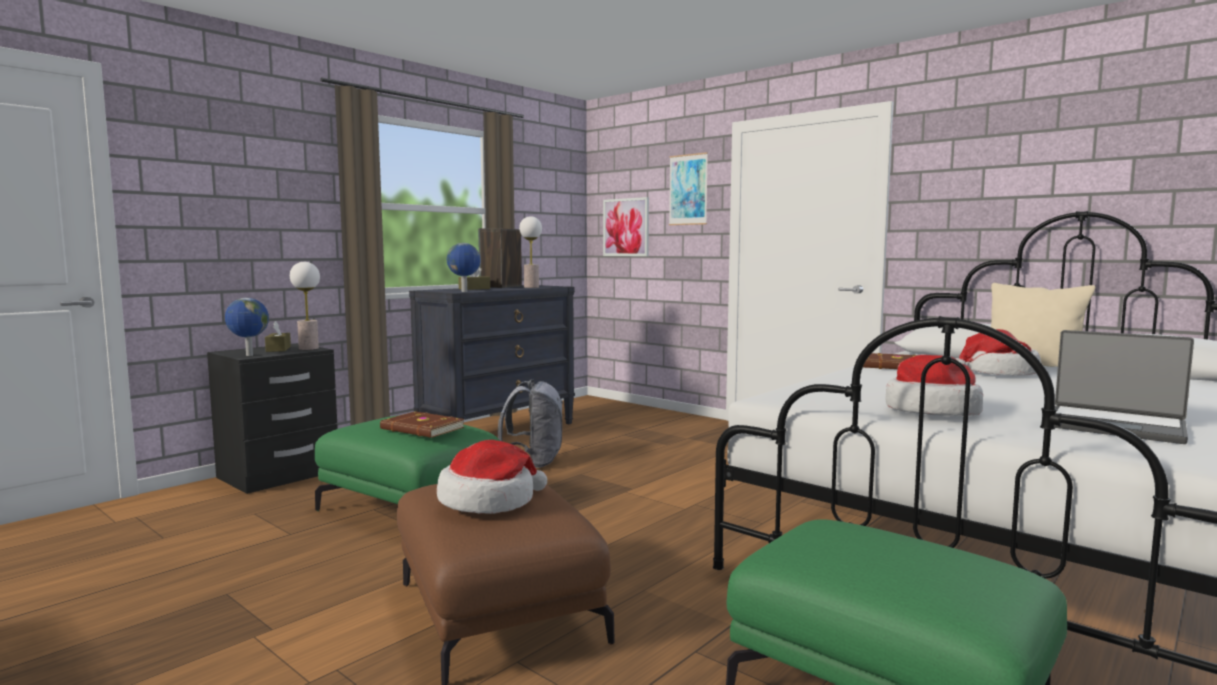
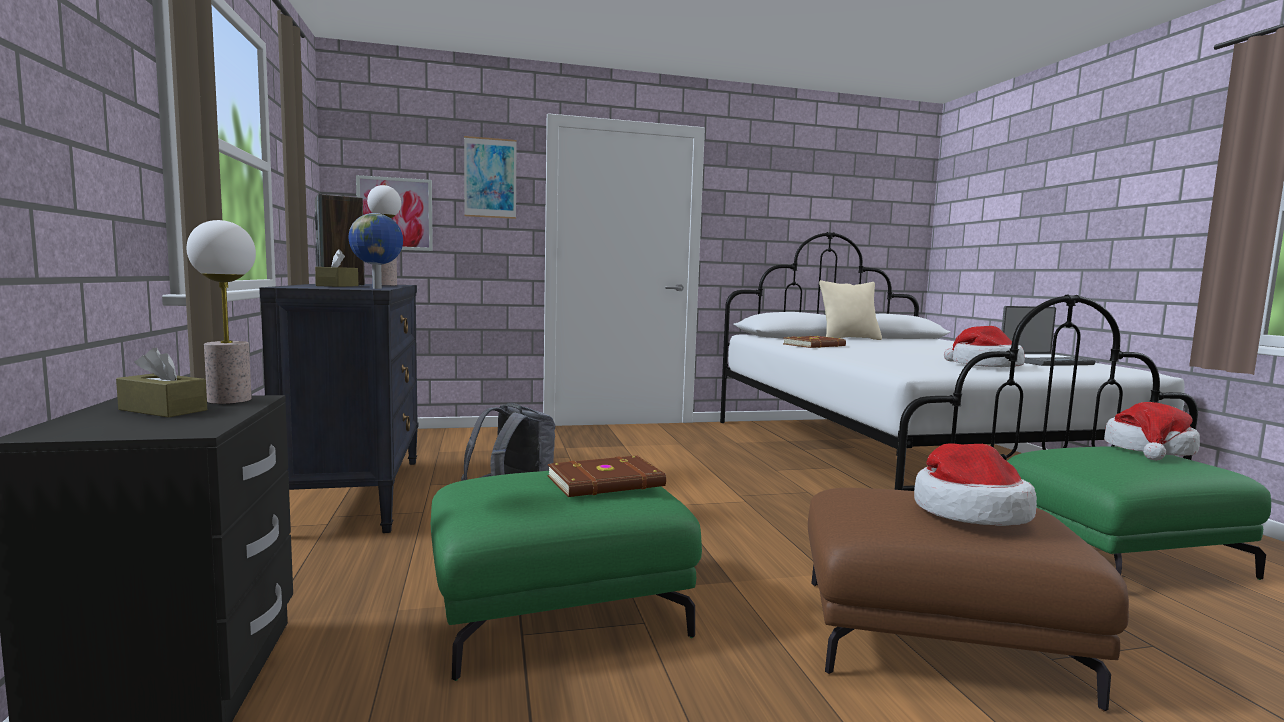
camera: 55 degrees left, 0 degrees up
(248, 355) = (180, 428): globe -> none
(997, 373) = (864, 344): hat -> hat (1149, 450)

